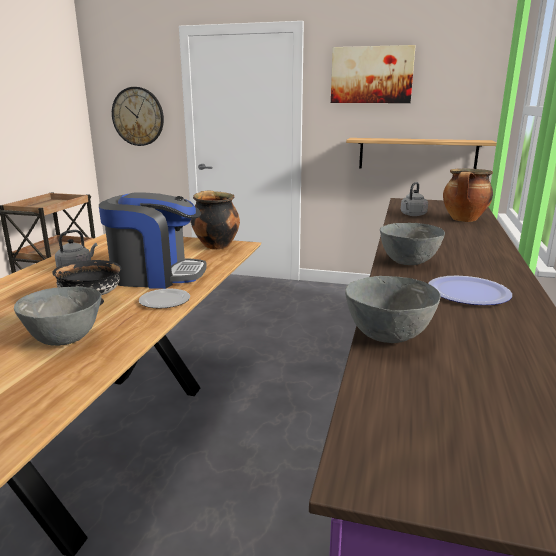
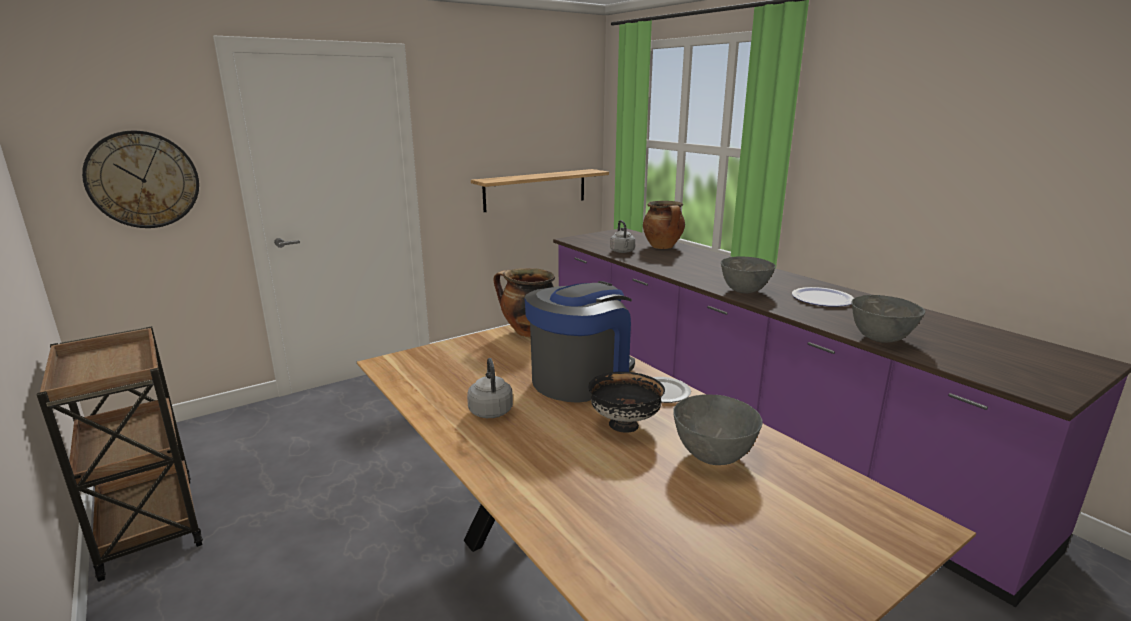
camera: 50 degrees left, 0 degrees up
(371, 75) = (486, 109): picture -> none

